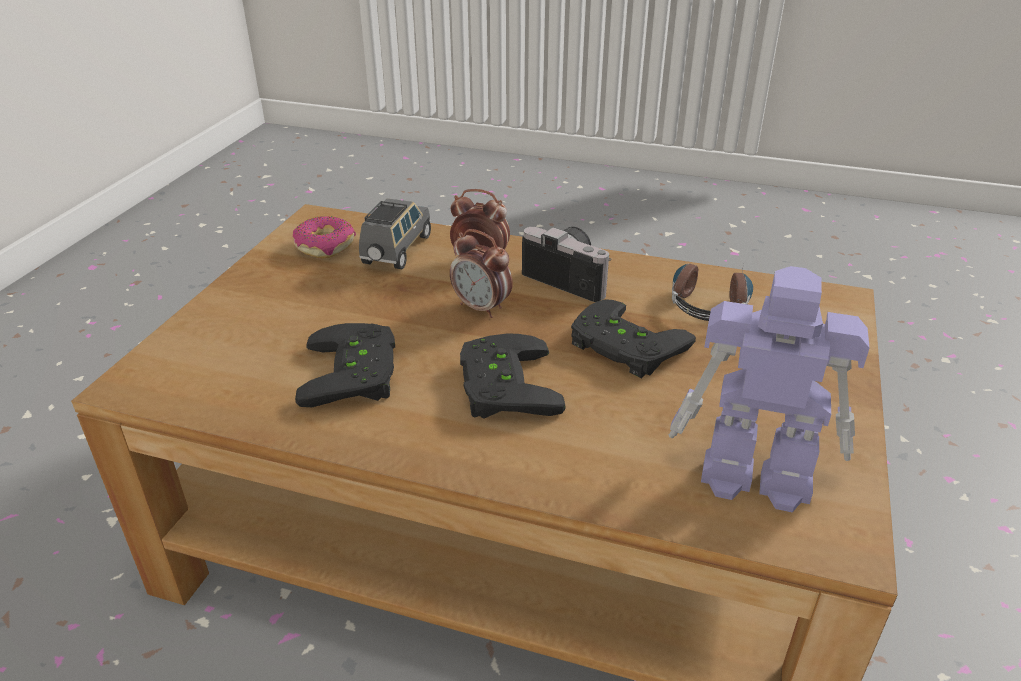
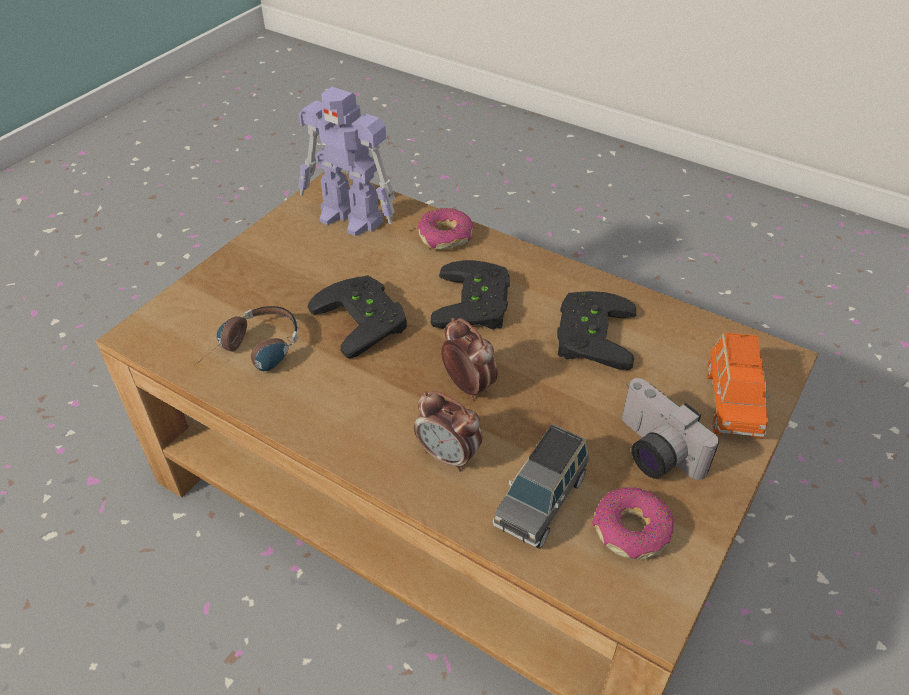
camera: 165 degrees left, 10 degrees up
(206, 335) = (732, 402): none -> orange toy car
(571, 277) = (362, 411): camera -> camera (652, 452)
(587, 473) = (446, 237): none -> donut

